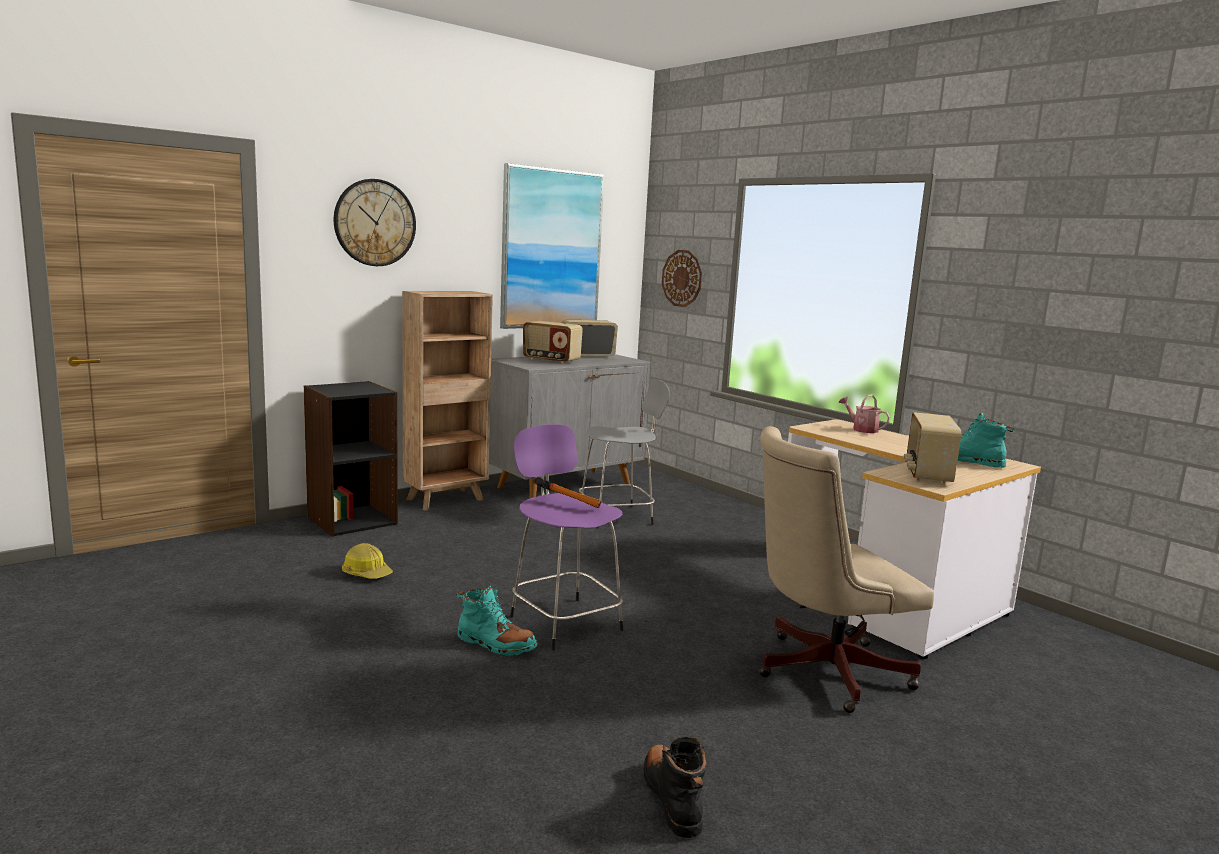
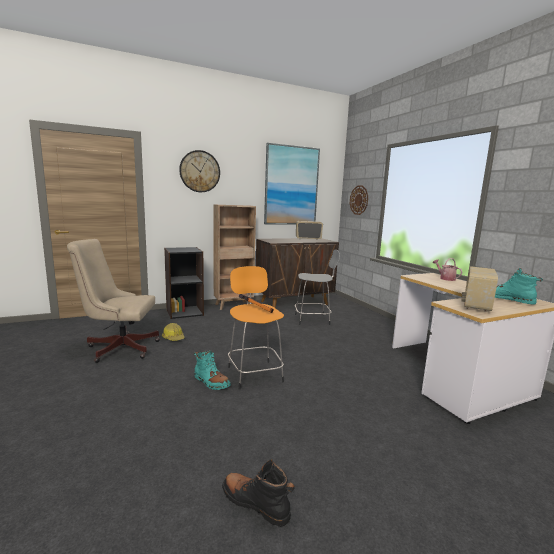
camera: 15 degrees right, 0 degrees up
(551, 360) = (287, 240): radio -> none
(563, 621) = (254, 373): purple stool -> orange stool
(566, 486) = (294, 303): grey cabinet -> brown cabinet
(672, 799) = (255, 503): black boot -> black boot turned 60 degrees counterclockwise
(821, 671) = (393, 423): beige office chair -> beige office chair (118, 348)

